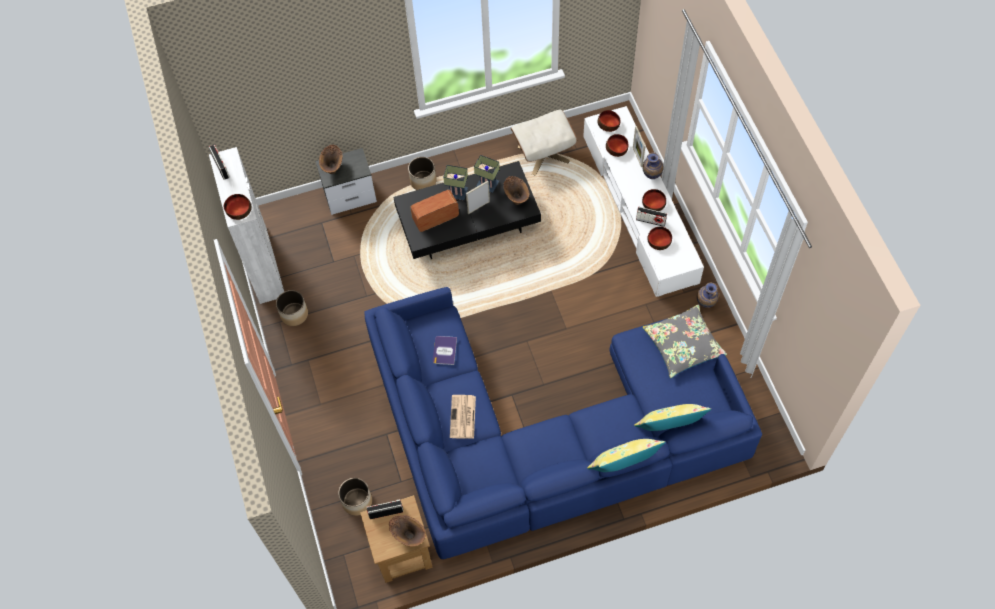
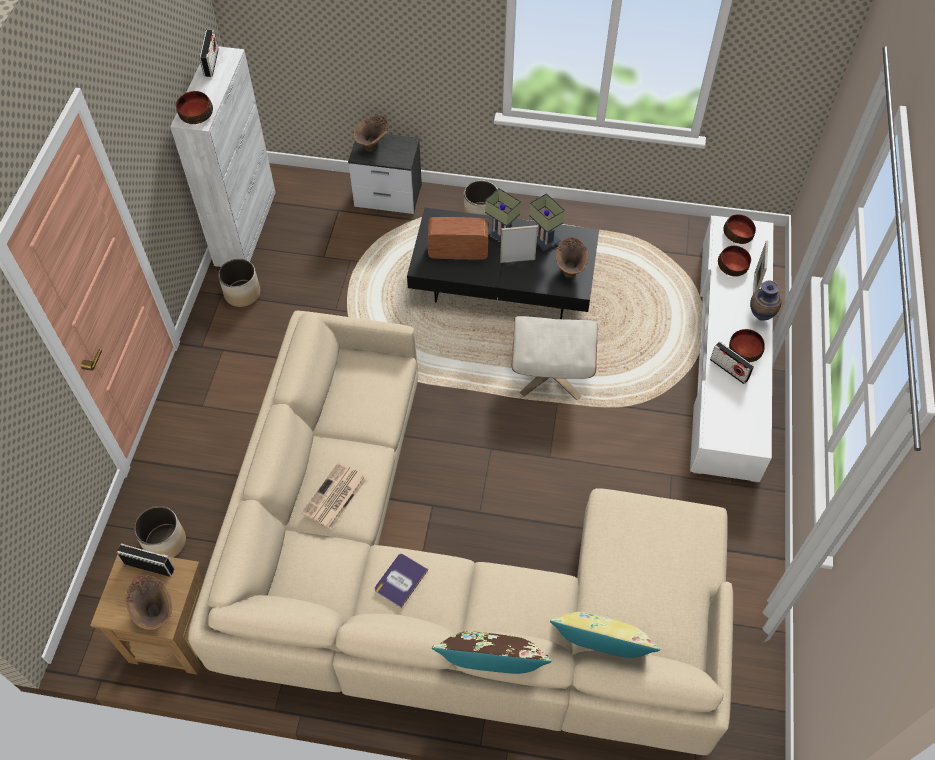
camera: 25 degrees right, 5 degrees down
(444, 350) = (365, 404): book -> book (400, 580)
(543, 154) = (642, 243): beige ottoman -> beige ottoman (551, 372)
(548, 435) = (446, 579): blue sofa -> beige sofa
(623, 466) = (491, 668): yellow pillow -> brown pillow
(659, 241) = (726, 399): bowl -> none
(683, 345) = (683, 545): grey pillow -> none
(705, 304) = (753, 513): vase -> none

